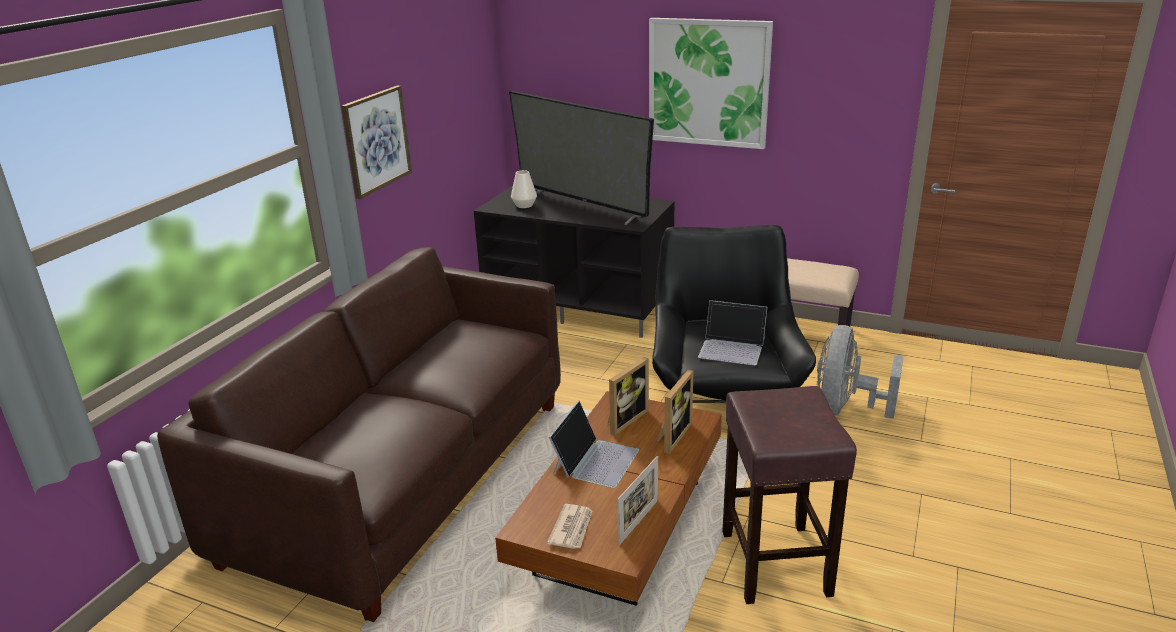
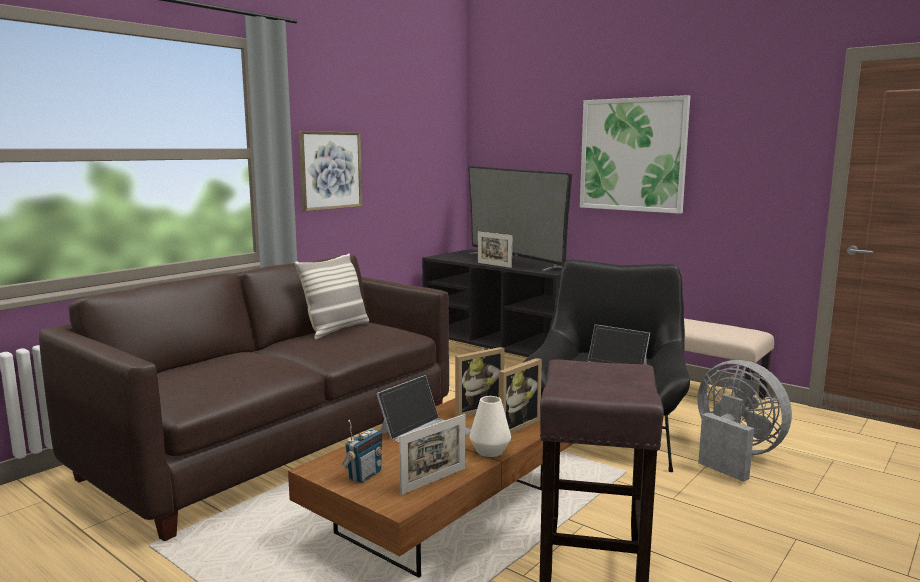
camera: 15 degrees right, 15 degrees down
(441, 343) = (336, 329): none -> pillow
(524, 205) = (466, 257): white vase -> white vase (490, 451)
(565, 218) = (494, 265): none -> picture frame
(572, 528) = (364, 475): newspaper -> radio
(845, 408) = (734, 456): grey fan -> grey fan turned 105 degrees clockwise

